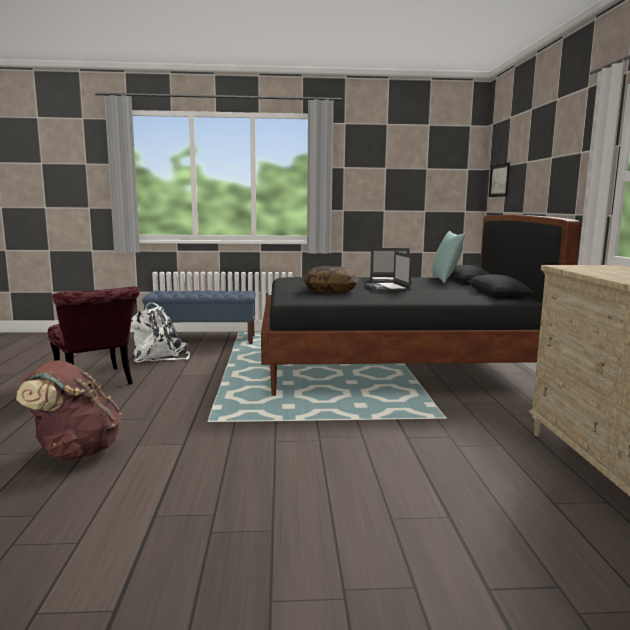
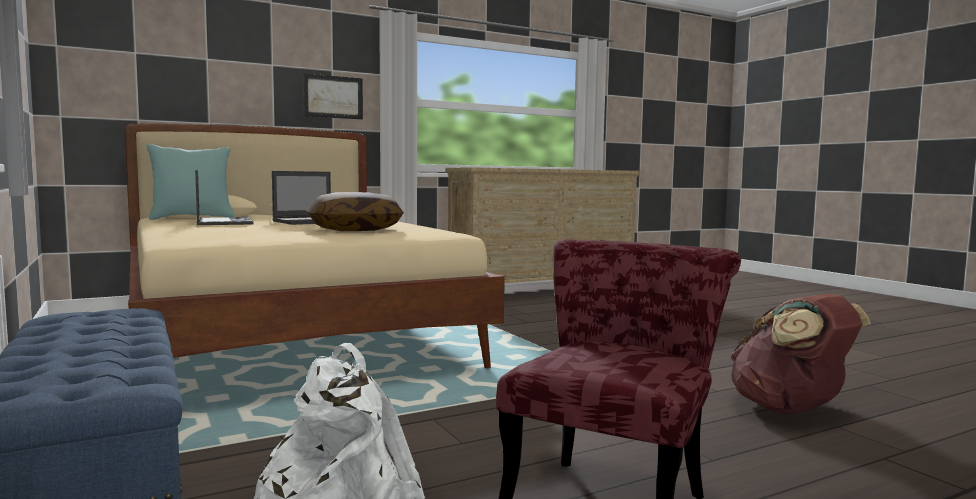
camera: 115 degrees left, 5 degrees down
(393, 364) = (290, 339): black bed -> beige bed
(499, 180) = (116, 71): picture -> picture (333, 97)

